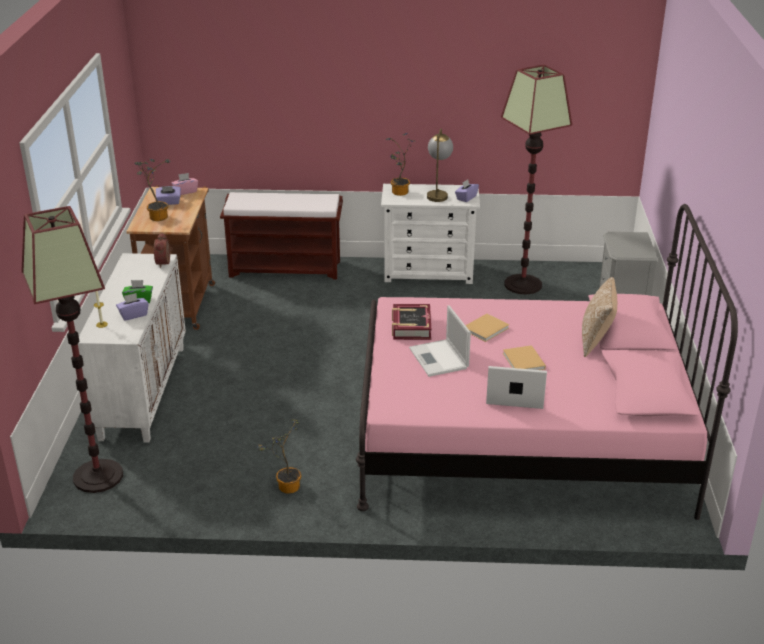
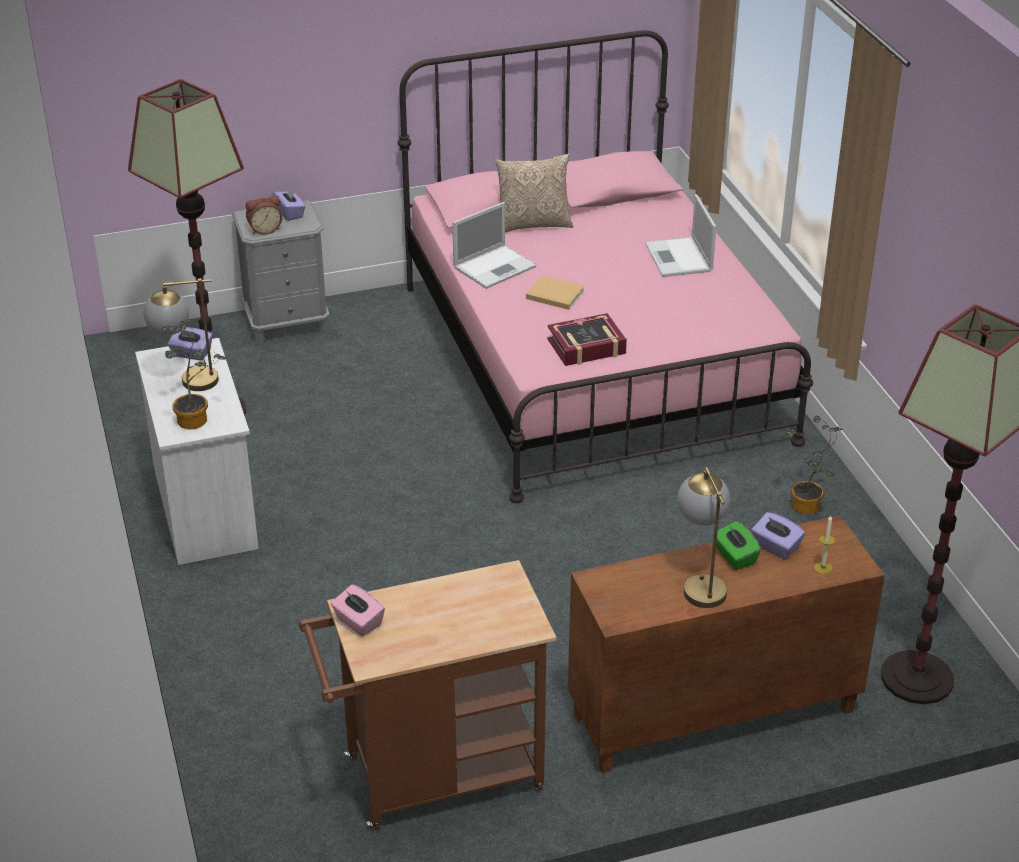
camera: 110 degrees left, 5 degrees up
(131, 285) = (699, 583): none -> table lamp
(142, 391) = (712, 715): white cabinet -> brown cabinet
(157, 216) = (479, 620): potted plant -> none
(165, 262) = (607, 573): alarm clock -> alarm clock (264, 229)
(169, 202) = (415, 626): purple tissue box -> purple tissue box (290, 213)
(286, 268) = (250, 678): brown bench -> none
(439, 359) = (644, 314): laptop -> laptop (495, 266)
(524, 362) = (609, 261): beige book -> none

